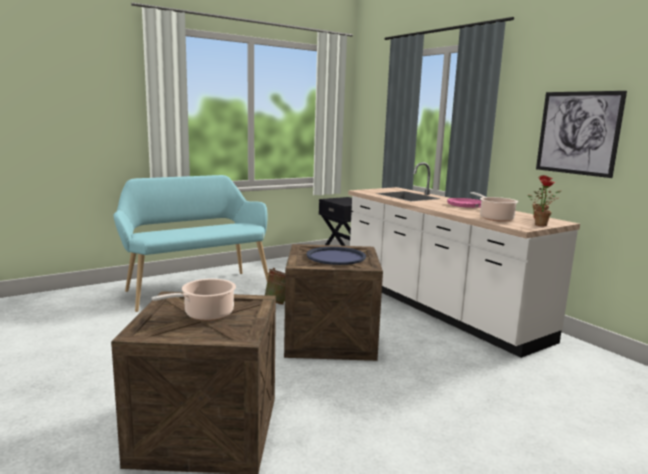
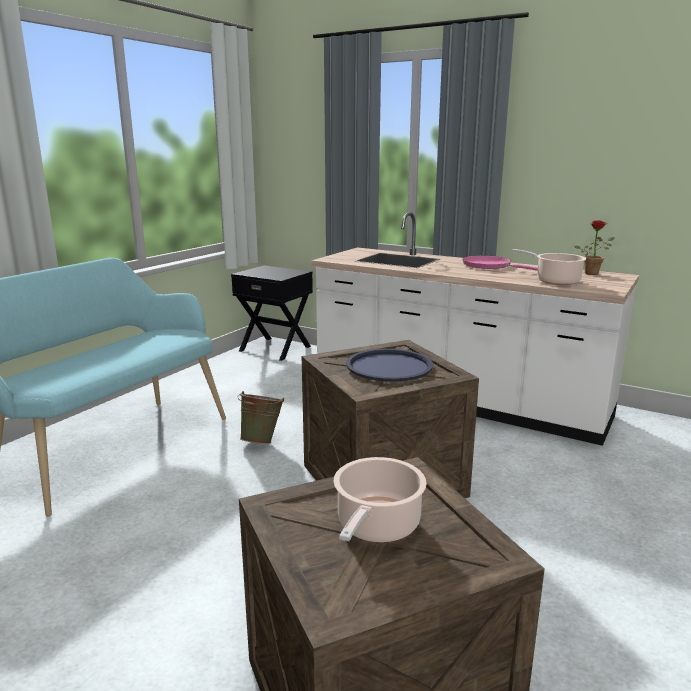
camera: 25 degrees left, 5 degrees up
(543, 225) = (617, 283): potted plant -> none
(578, 133) = (618, 164): picture -> none

